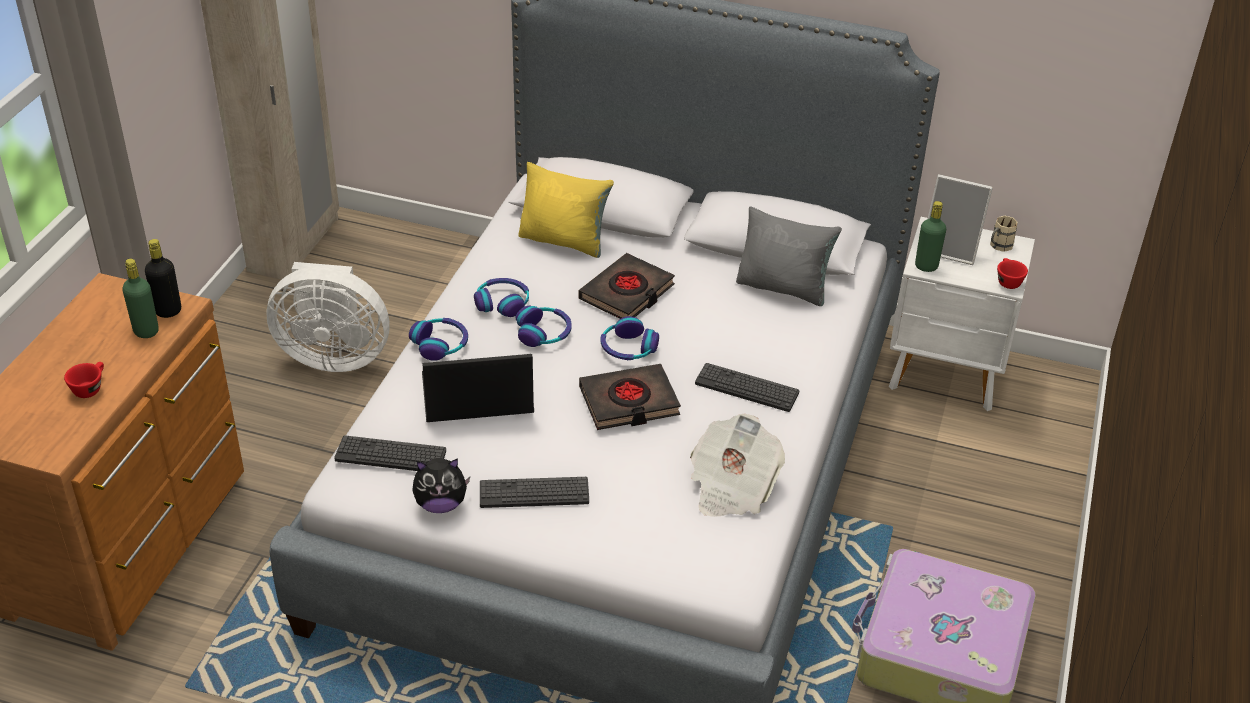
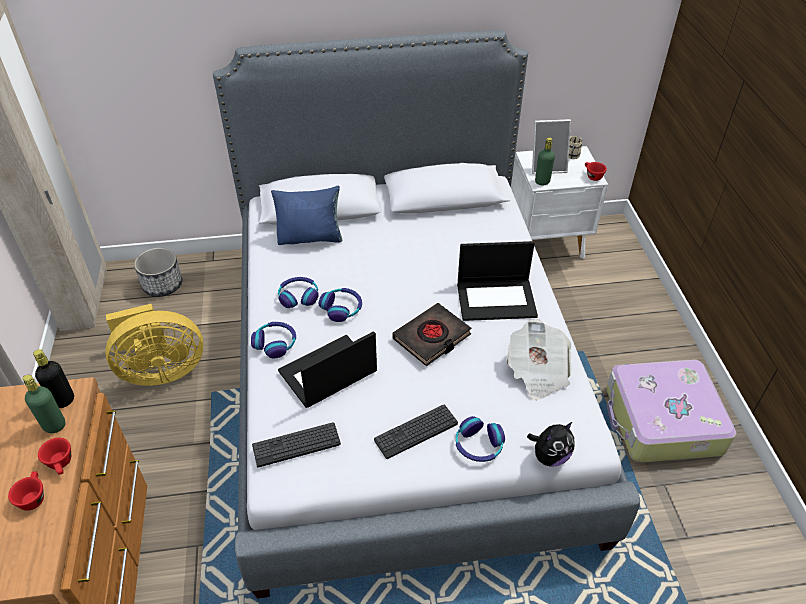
camera: 25 degrees left, 5 degrees up
(132, 369) = (61, 464): none -> red cup
(333, 356) = (161, 370): white fan -> yellow fan
(393, 257) = (162, 285): none -> planter
(441, 504) = (357, 468): plush toy -> plush toy (549, 456)
(564, 241) = (310, 237): yellow pillow -> blue pillow
(627, 293) = (376, 260): black book -> none
(628, 348) = (404, 299): headphones -> headphones (478, 445)
(746, 388) = (497, 299): keyboard -> laptop
(783, 287) = (469, 223): grey pillow -> none

